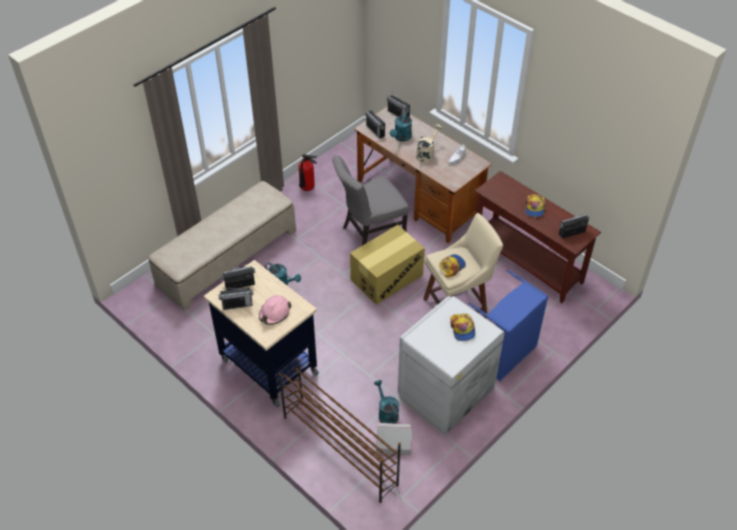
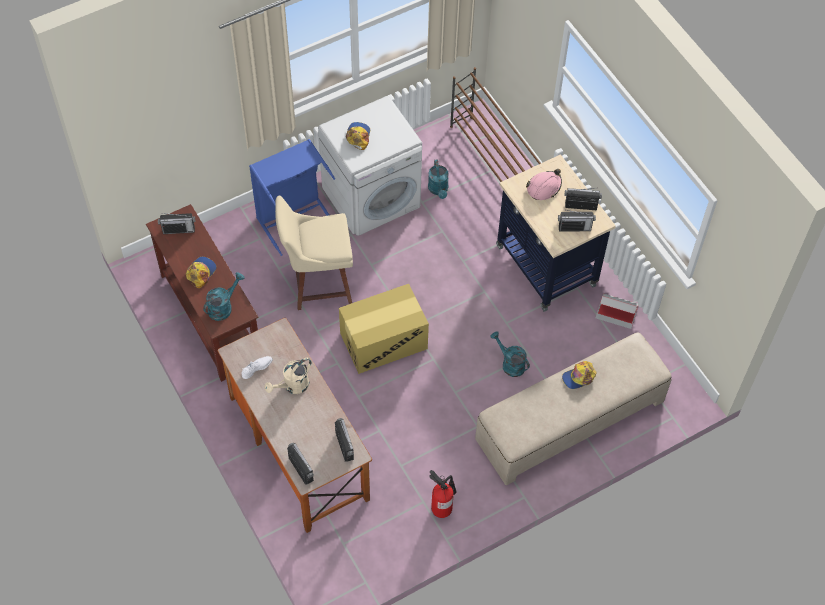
camera: 165 degrees left, 10 degrees up
(370, 233) = (381, 410): grey chair -> none
(393, 444) = (442, 161): cardboard box -> cardboard box (616, 313)
(401, 138) = (314, 423): turquoise watering can -> turquoise watering can (223, 307)
(451, 266) = (330, 234): cap -> cap (579, 377)

